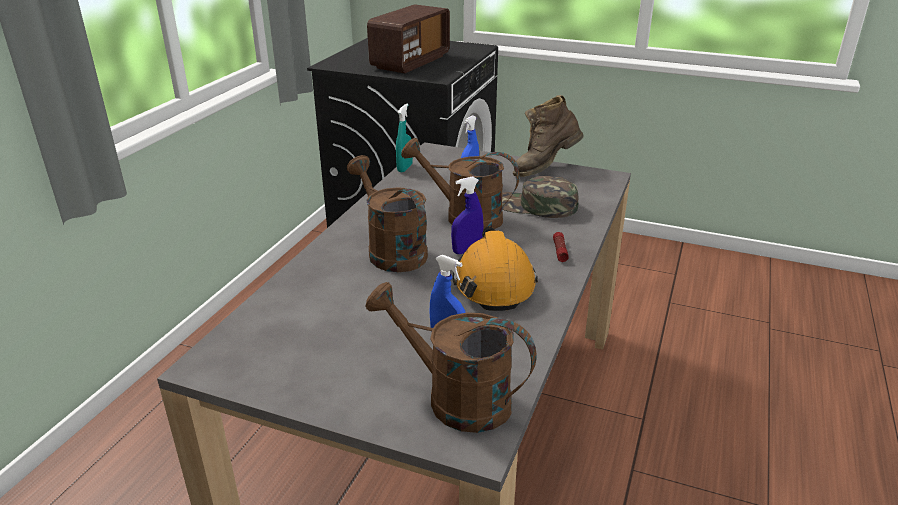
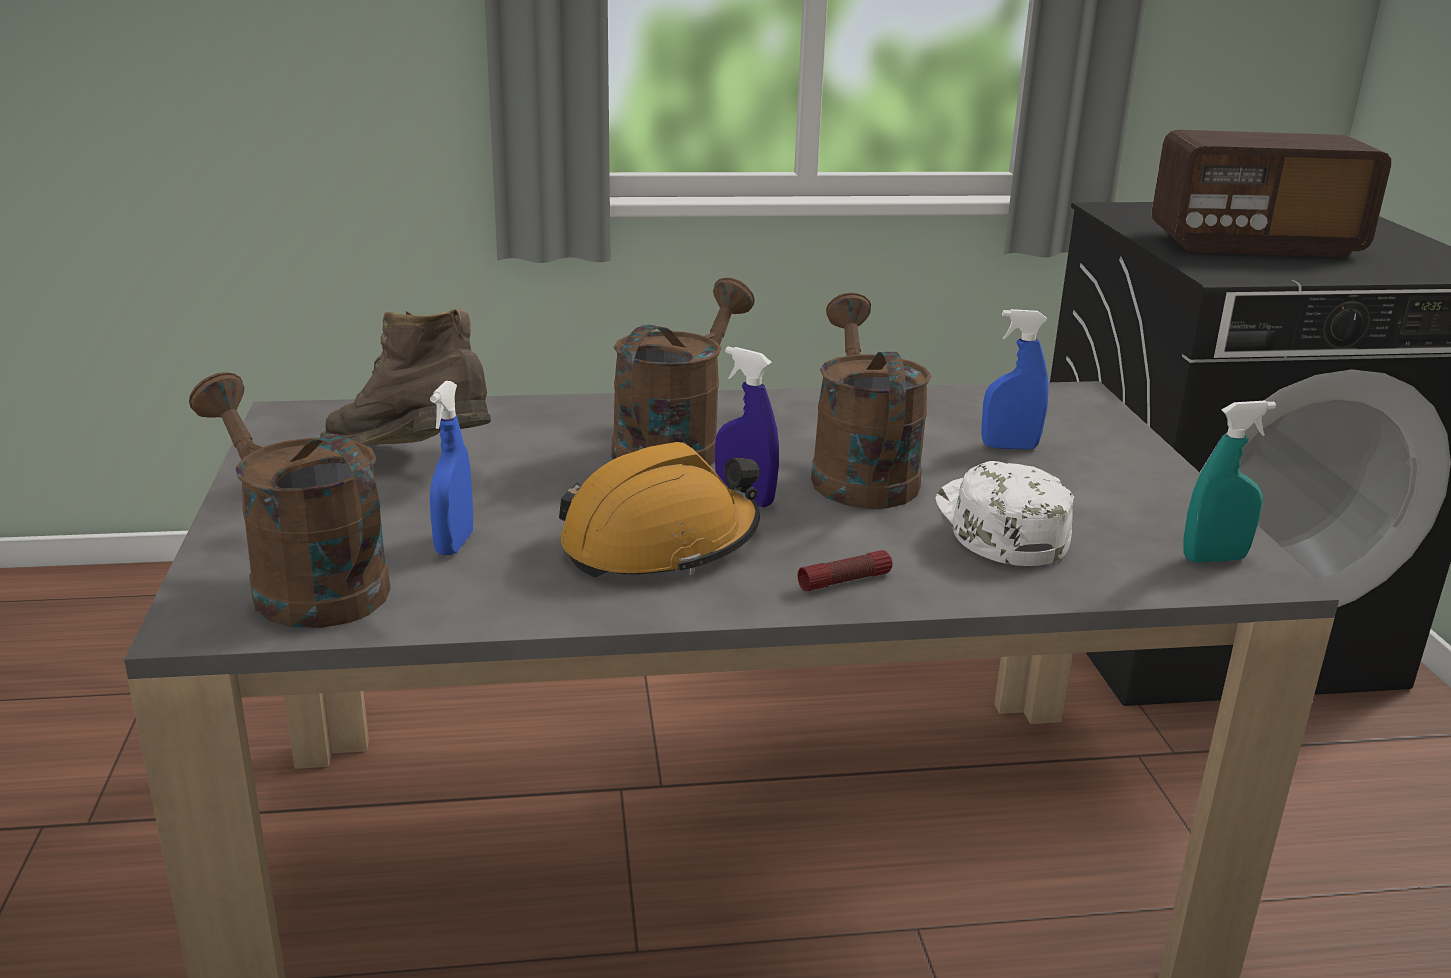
camera: 60 degrees right, 5 degrees down
(404, 168) = (969, 390): turquoise spray bottle -> turquoise spray bottle (1214, 558)
(455, 398) = (305, 582): brown watering can -> brown watering can turned 45 degrees counterclockwise
(536, 206) = (998, 525): green cap -> white cap
(544, 169) = (1179, 502): brown boot -> brown boot (412, 462)

